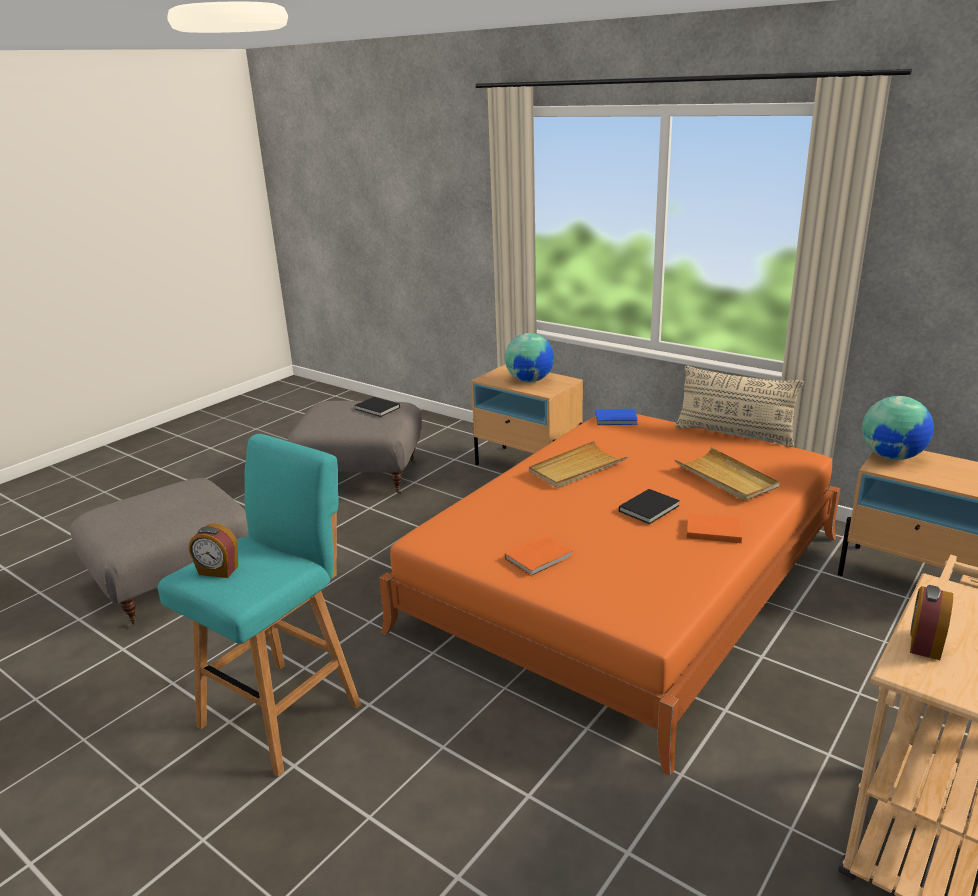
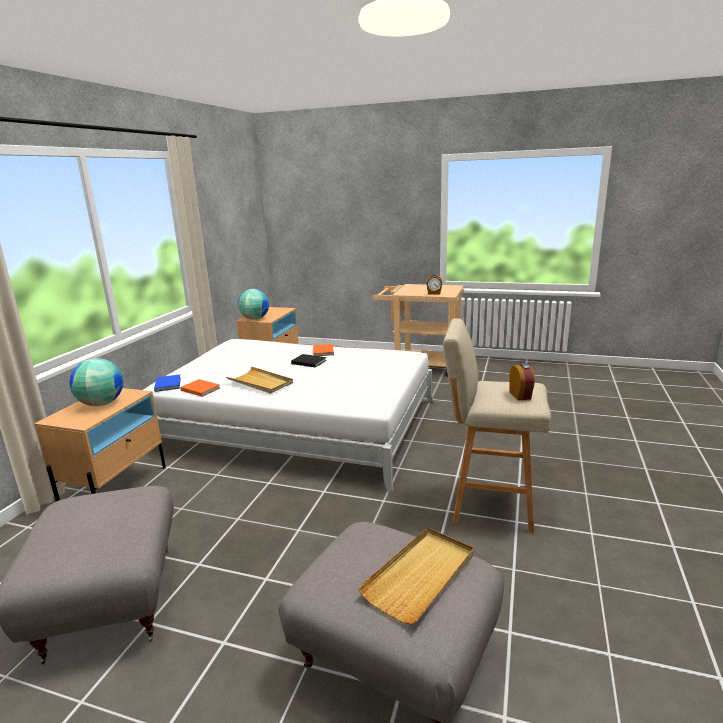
camera: 110 degrees left, 5 degrees down
(284, 712) = (489, 503): turquoise stool -> beige stool
(378, 409) = (86, 508): black book -> none
(540, 557) = (374, 377): orange book -> orange book (200, 389)
(624, 582) = (297, 425): orange bed -> white bed
(726, 477) = (267, 350): beige tray -> beige tray (420, 576)
(734, 434) = (201, 355): beige pillow -> none

